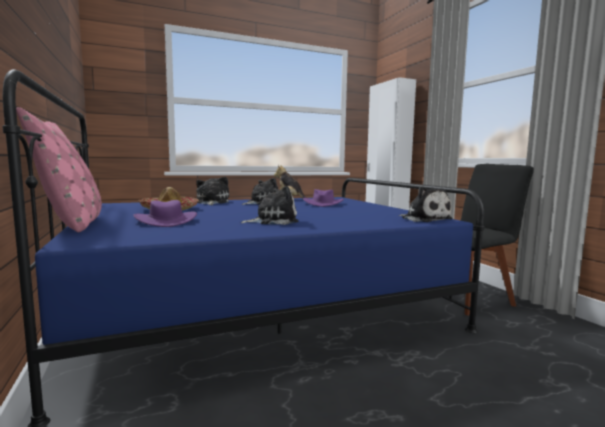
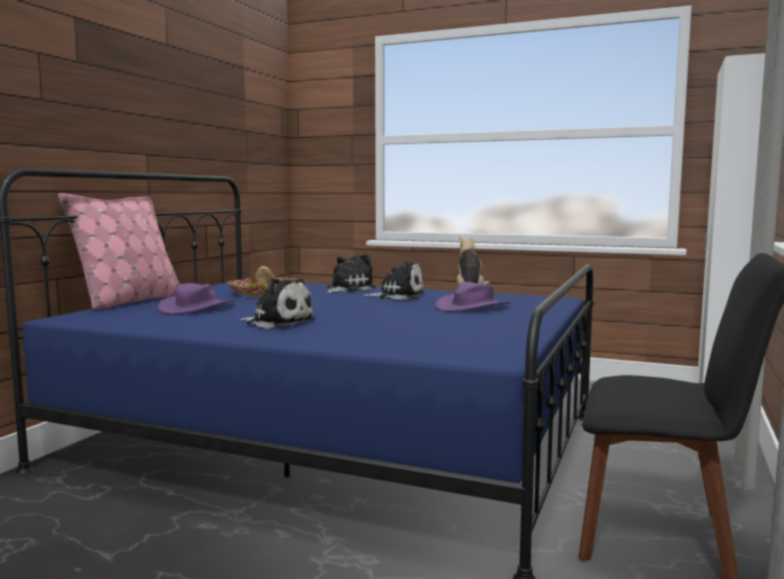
camera: 45 degrees right, 0 degrees up
(424, 219) = (469, 352): plush toy -> none

